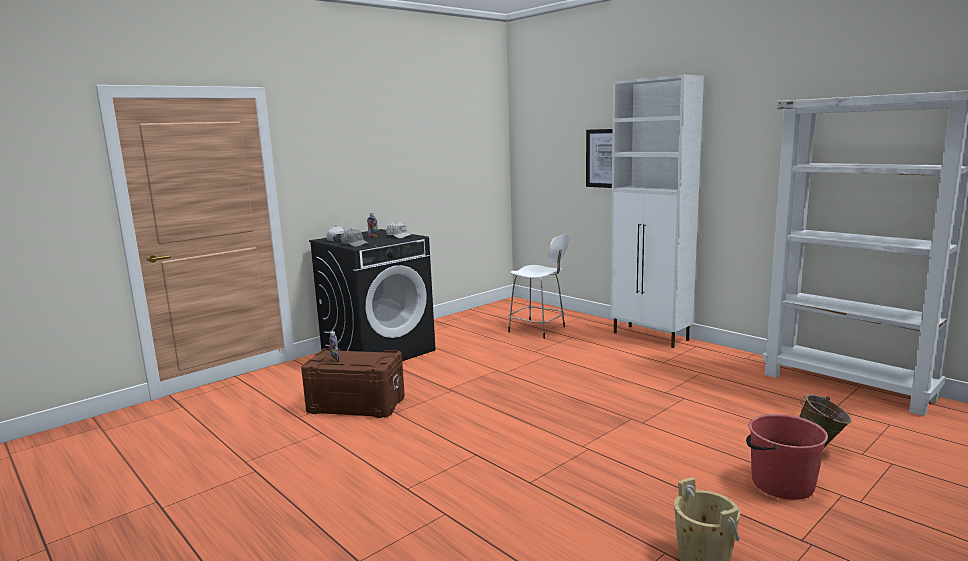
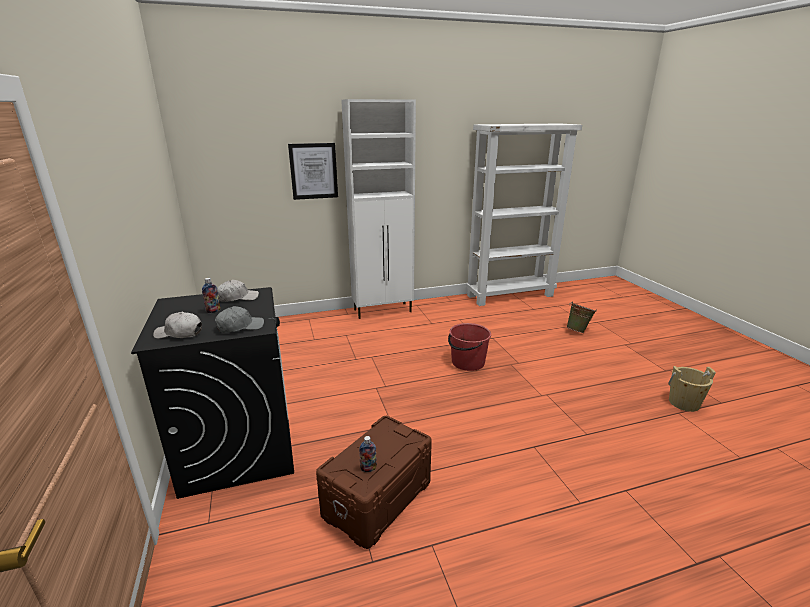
camera: 65 degrees left, 10 degrees up
(538, 330) = (310, 342): white stool -> none
(781, 484) = (610, 353): red bucket -> red bucket (467, 362)

